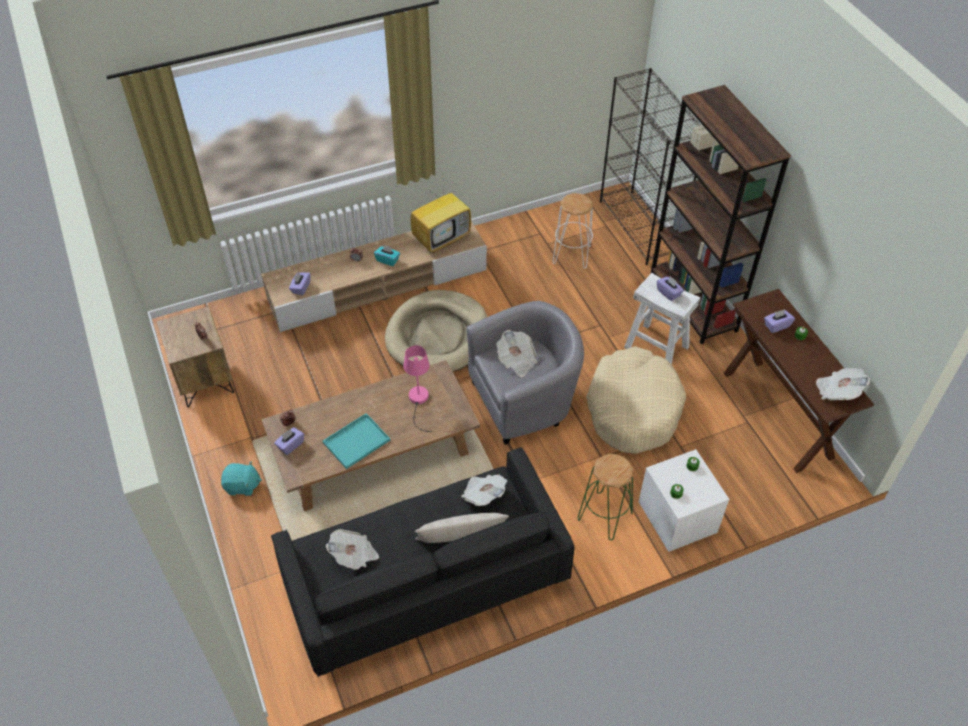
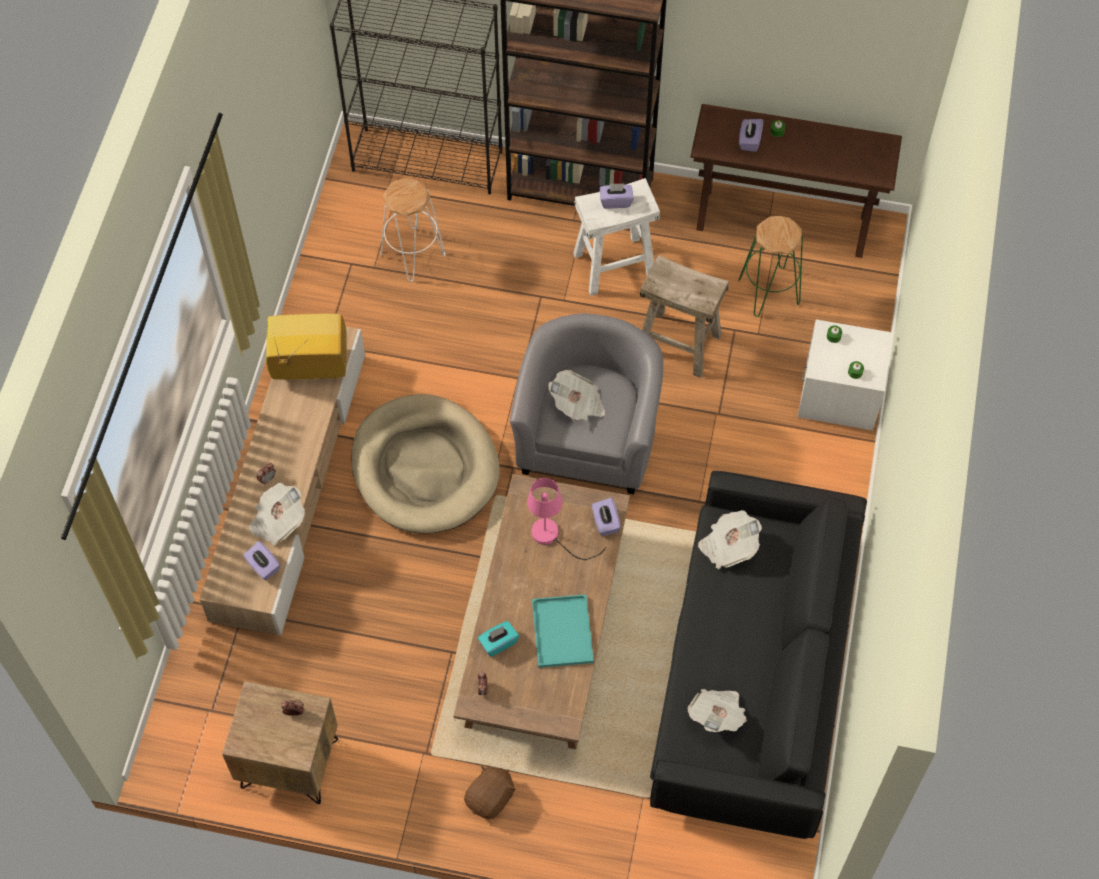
camera: 55 degrees left, 10 degrees up
(242, 486) = (490, 798): turquoise plush toy -> brown plush toy
(290, 445) = (516, 703): purple tissue box -> purple tissue box (605, 522)
(387, 260) = (296, 445): turquoise tissue box -> turquoise tissue box (498, 643)
(442, 238) = (308, 367): television -> television turned 90 degrees counterclockwise
(461, 537) = (765, 599): beige pillow -> none
(604, 516) = (792, 459): green stool -> green stool (769, 292)
(633, 409) = (679, 343): beige dog bed -> beige stool
(838, 391) = (866, 152): newspaper -> newspaper (277, 521)

